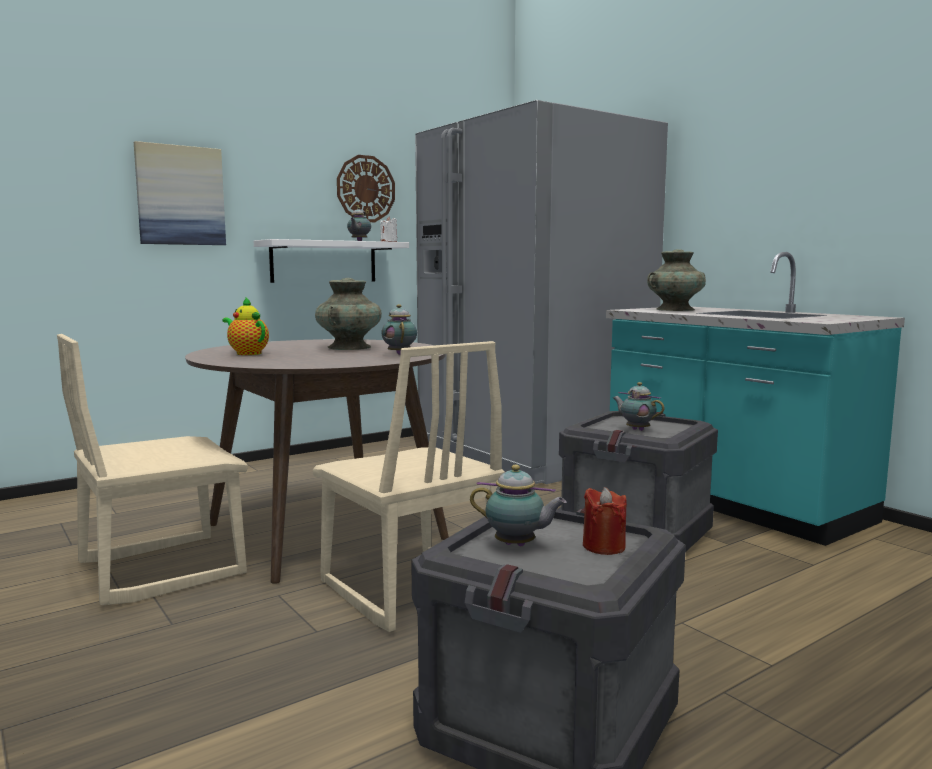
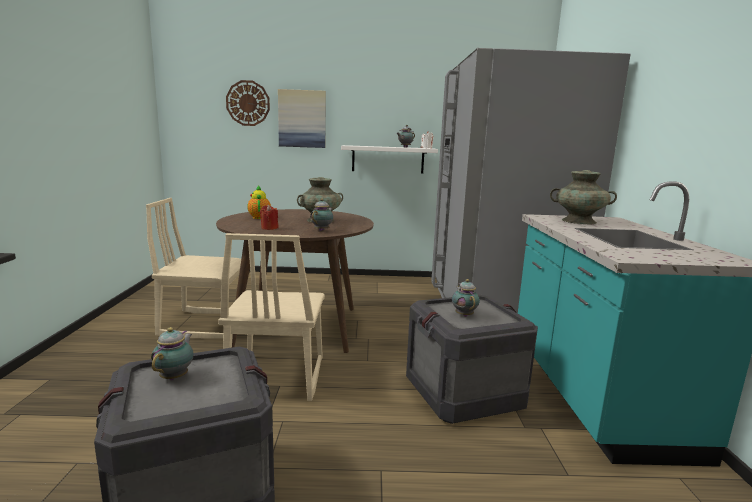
camera: 35 degrees right, 5 degrees up
(365, 189) = (421, 112): wall clock -> wall clock (248, 103)
(517, 546) = (176, 376): teapot -> teapot turned 135 degrees counterclockwise
(603, 546) = (208, 397): red candle -> red candle (269, 228)

